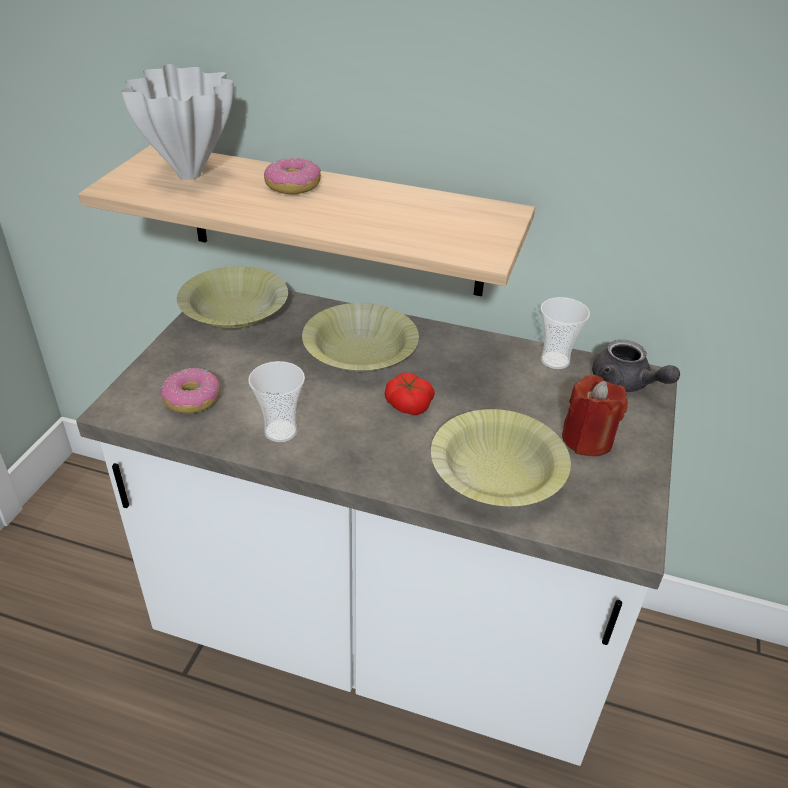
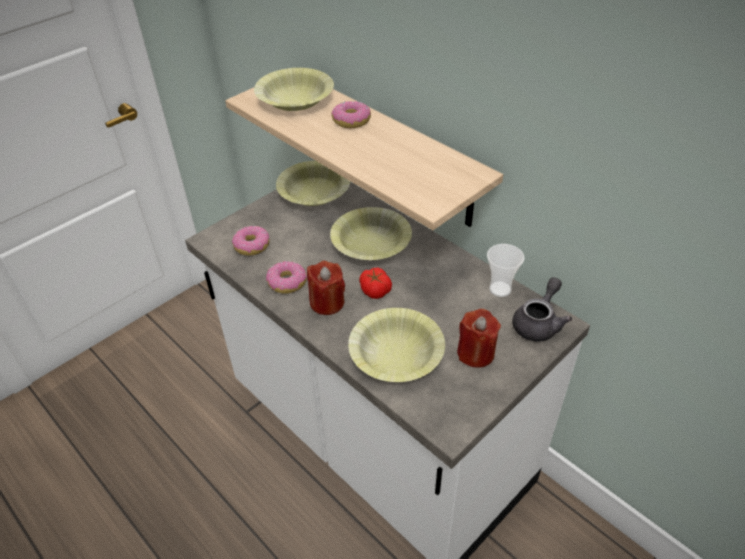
camera: 30 degrees right, 5 degrees up
(189, 176) = (295, 100): white vase -> yellow bowl
(281, 431) = (287, 282): cup -> donut
(357, 439) = (327, 302): none -> red candle
(626, 384) = (538, 323): grey teapot -> grey teapot turned 135 degrees counterclockwise

